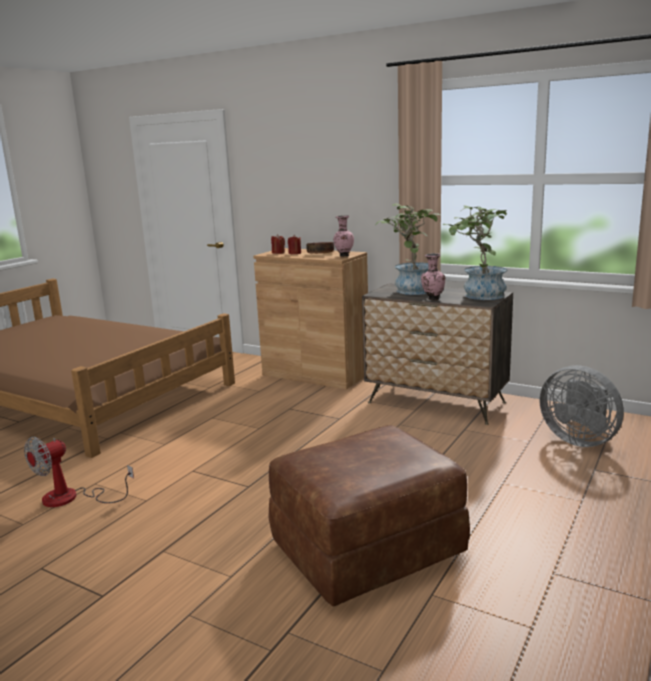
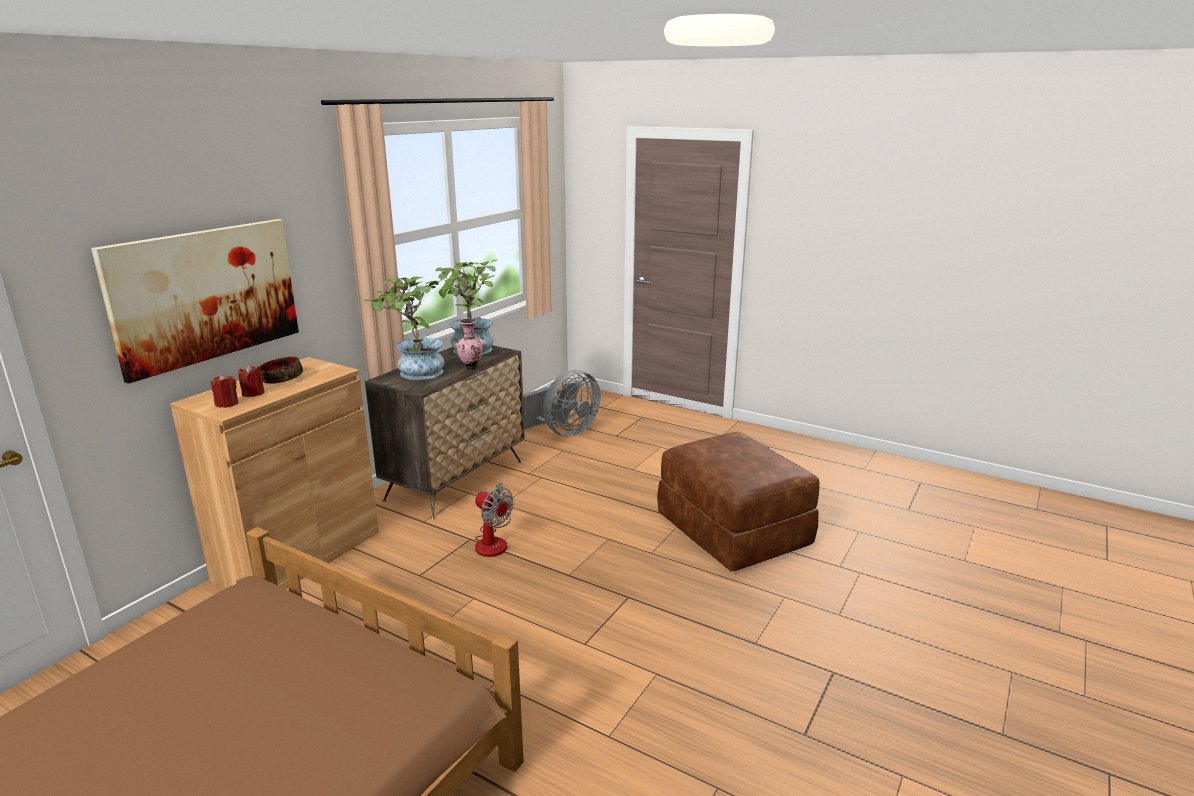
camera: 90 degrees left, 5 degrees up
(72, 498) = (649, 751): fan -> fan (493, 541)
(309, 191) = (205, 295): none -> picture
(343, 256) = (324, 367): pink vase -> none

